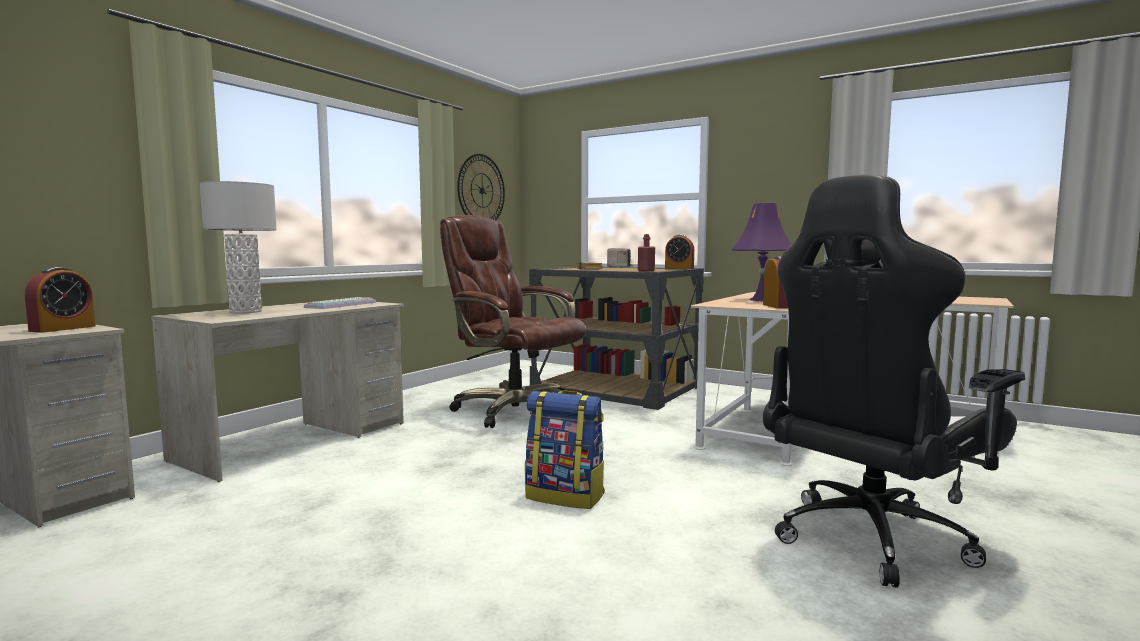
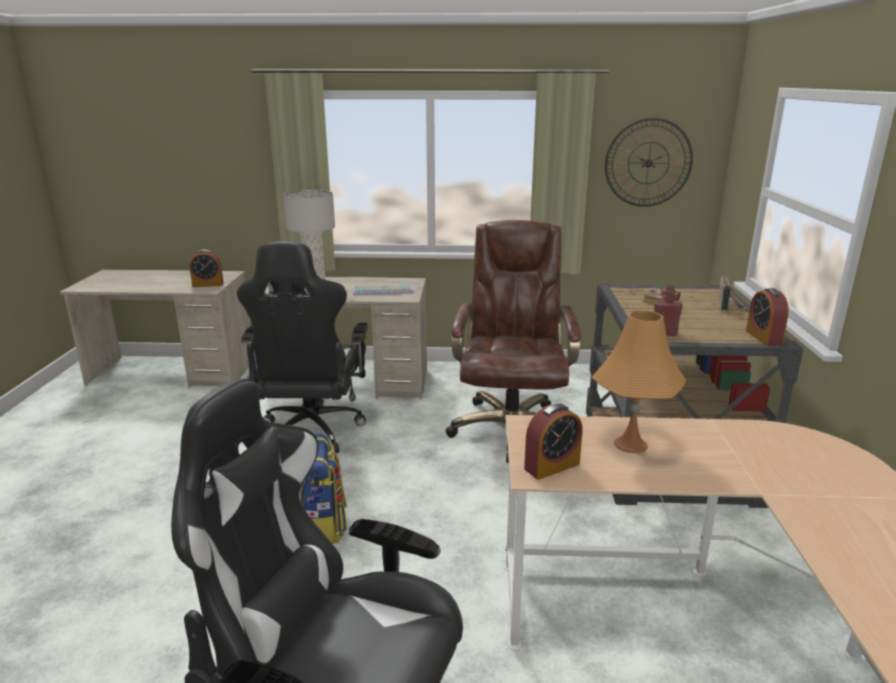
camera: 60 degrees right, 15 degrees up
(359, 472) = (312, 428): none -> black office chair
(761, 300) = (631, 444): purple table lamp -> orange table lamp

